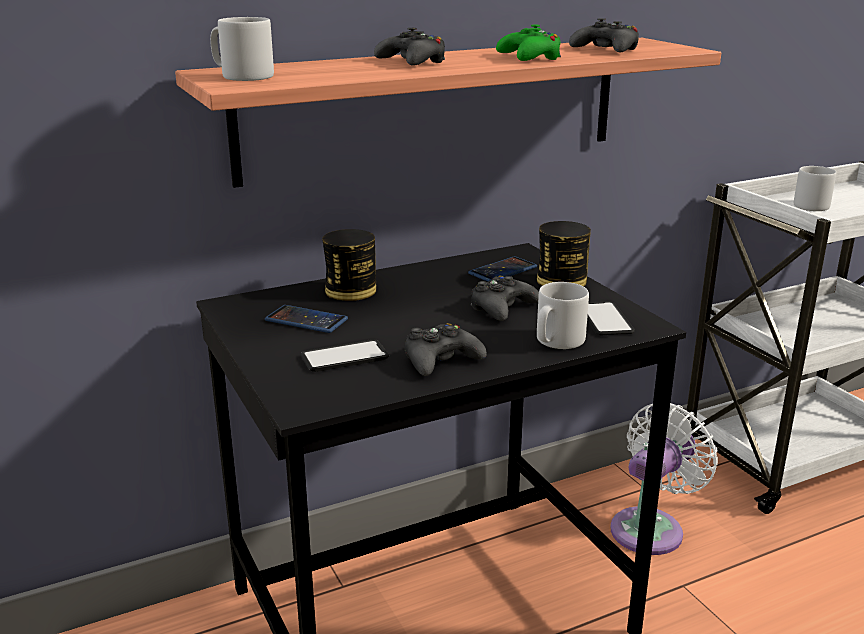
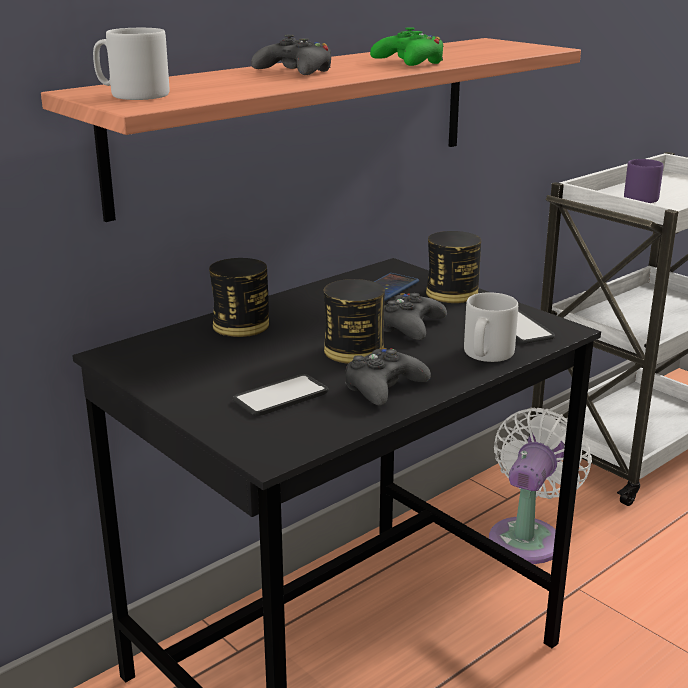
camera: 15 degrees left, 0 degrees up
(306, 320) = (213, 362): phone -> none
(435, 324) = (353, 351): none -> can
(606, 49) = (472, 51): black game controller -> none
(813, 205) = (642, 198): grey mug -> purple mug

